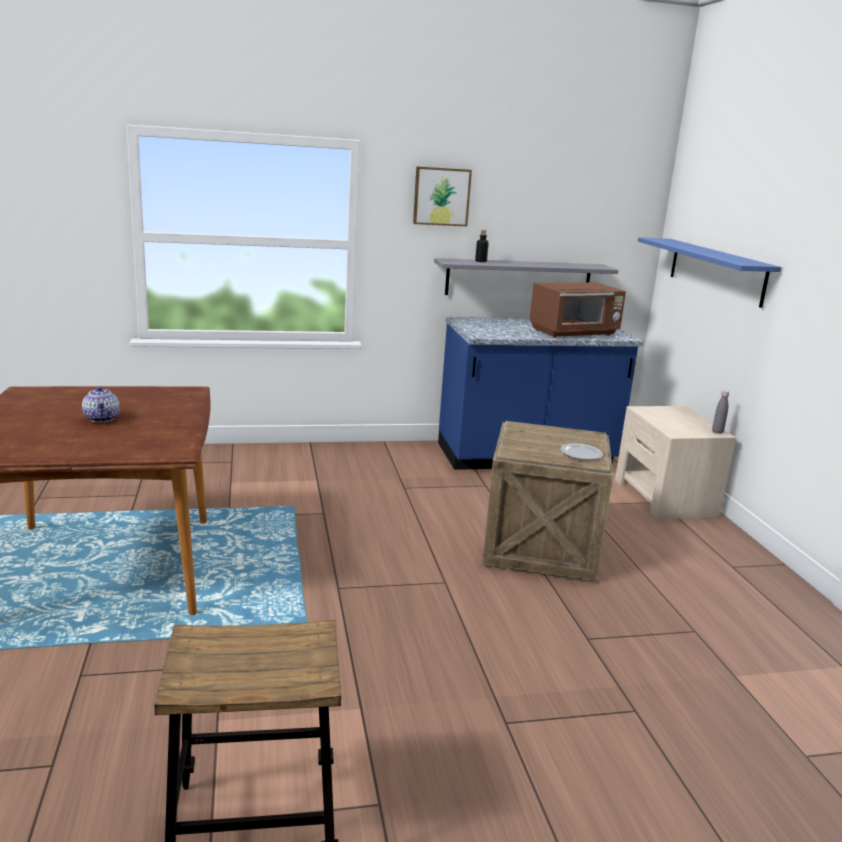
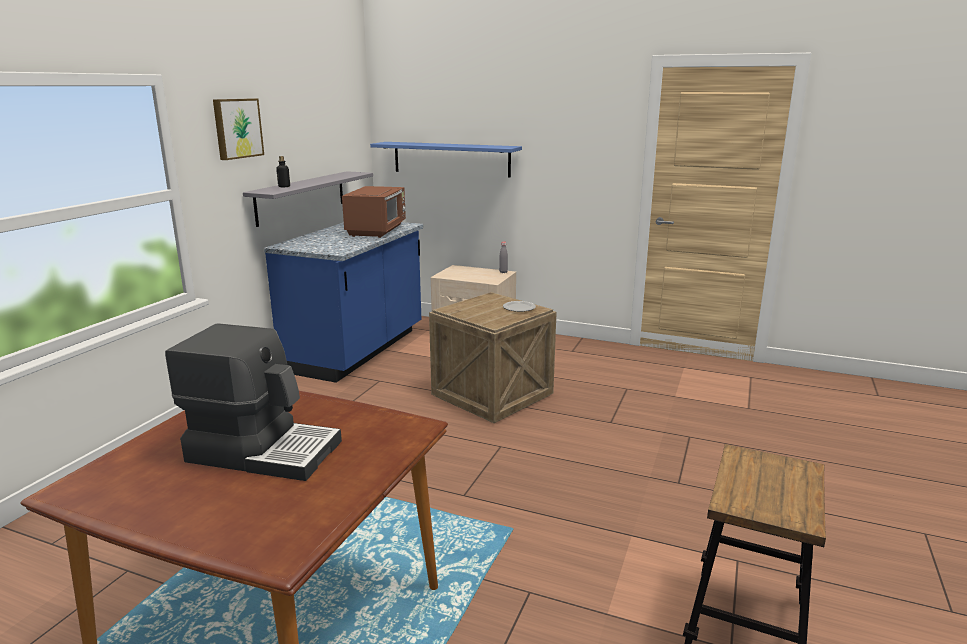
camera: 55 degrees left, 0 degrees up
(102, 418) = (264, 450): teapot -> coffee machine

